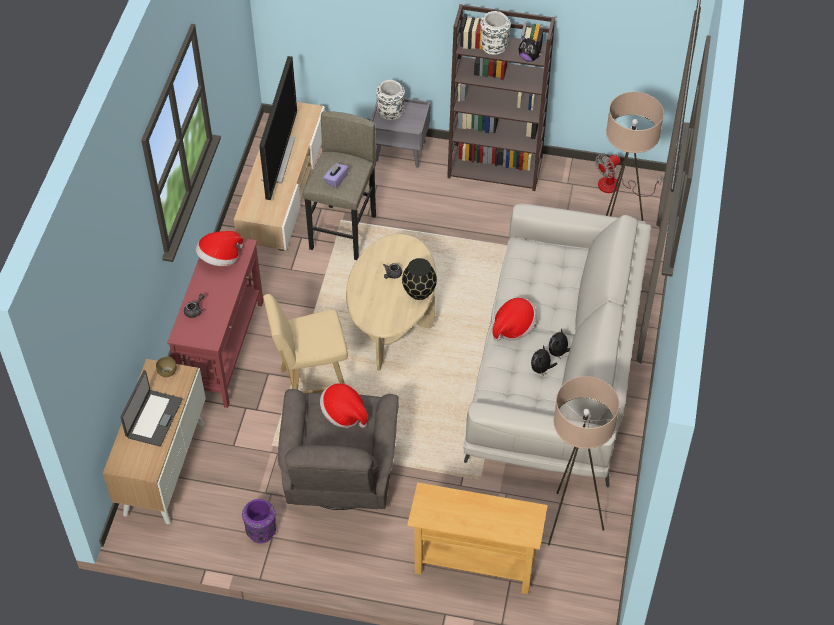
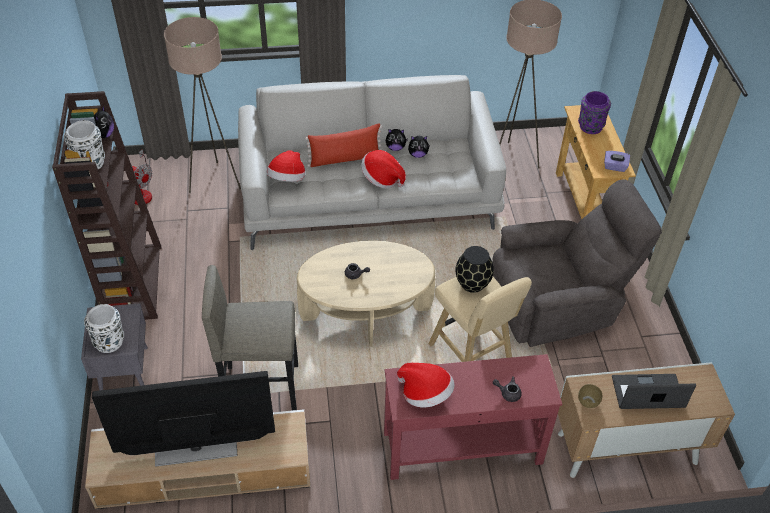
camera: 110 degrees left, 5 degrees down
(261, 531) = (641, 346): purple vase -> purple vase (590, 127)
(336, 179) = (268, 321): purple tissue box -> purple tissue box (615, 167)
(344, 413) = (534, 268): hat -> hat (287, 179)
(419, 291) = (367, 250): black vase -> black vase (472, 284)
(554, 305) = (345, 159): none -> red pillow

